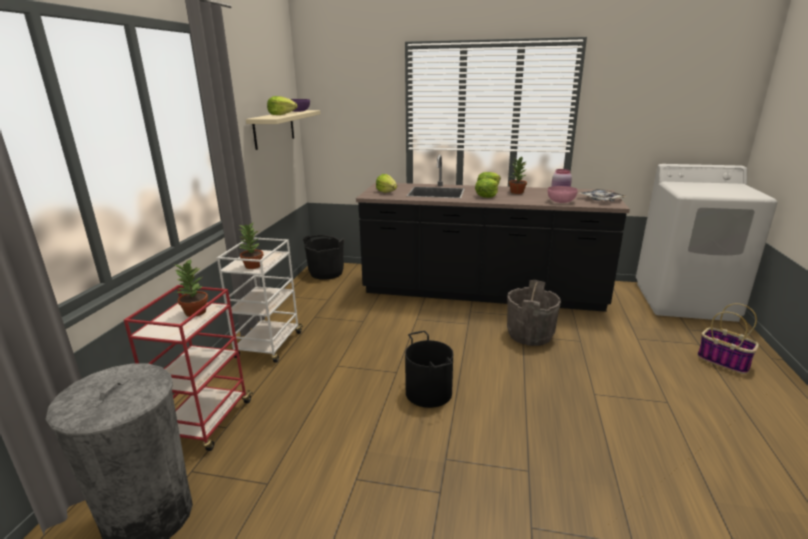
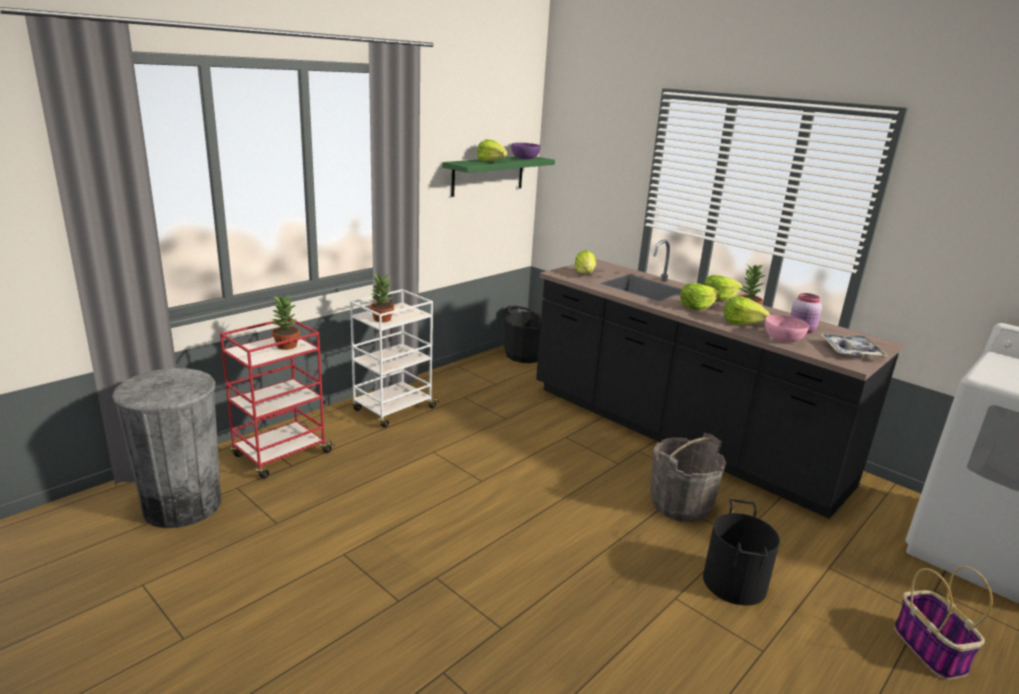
camera: 30 degrees right, 0 degrees up
(274, 129) = (488, 175): beige shelf -> green shelf
(429, 392) = (491, 513): black bucket -> black bucket (735, 583)
(525, 198) = (741, 323): none -> lettuce

